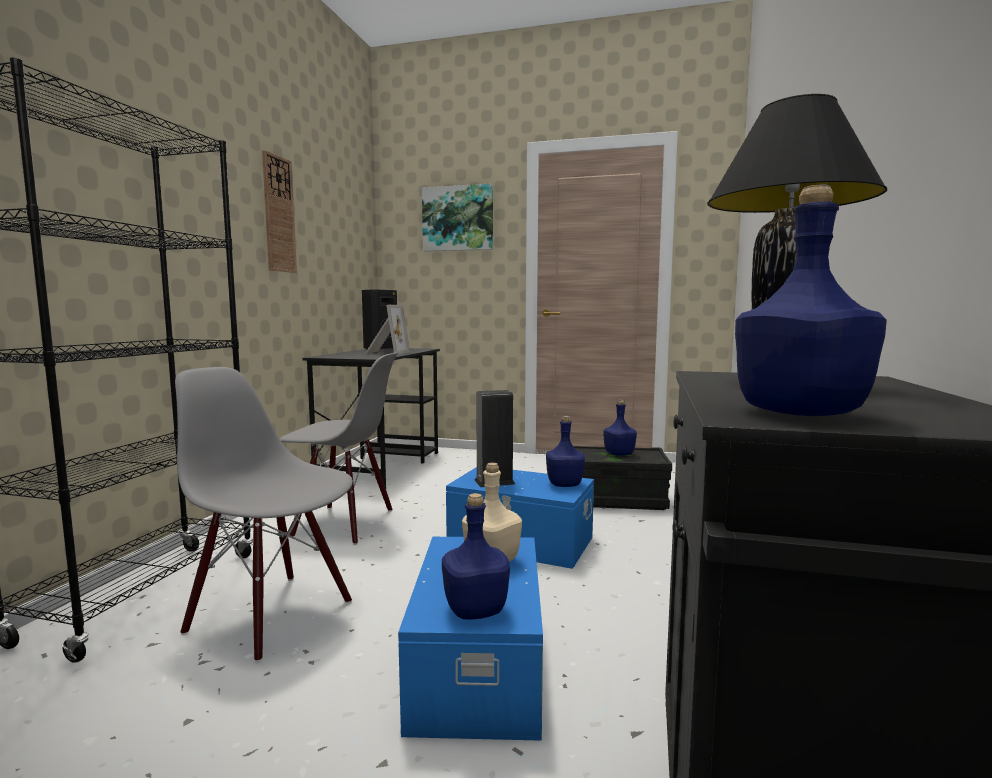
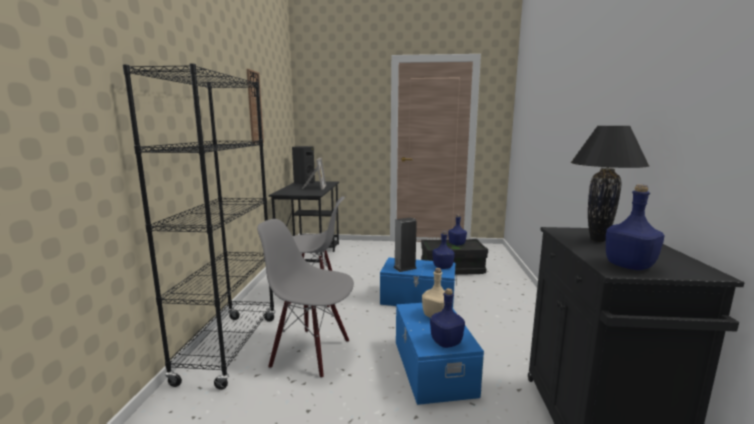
camera: 10 degrees left, 5 degrees up
(458, 218) = (348, 100): picture -> none

